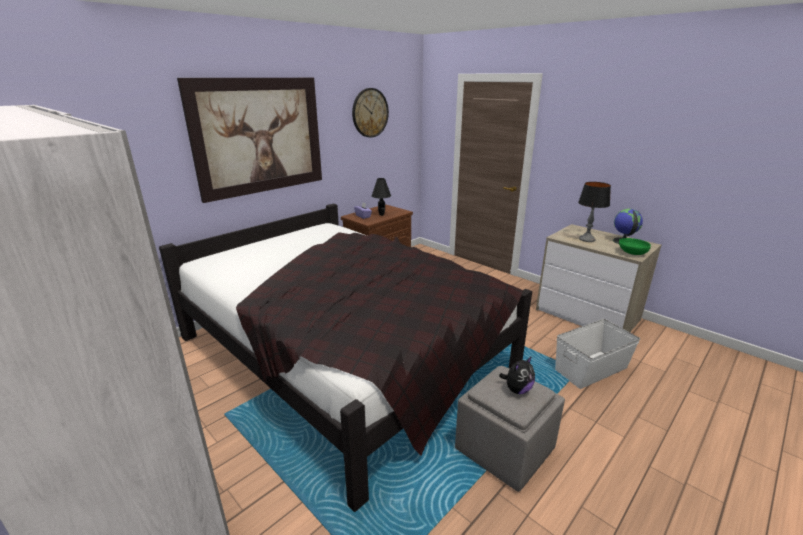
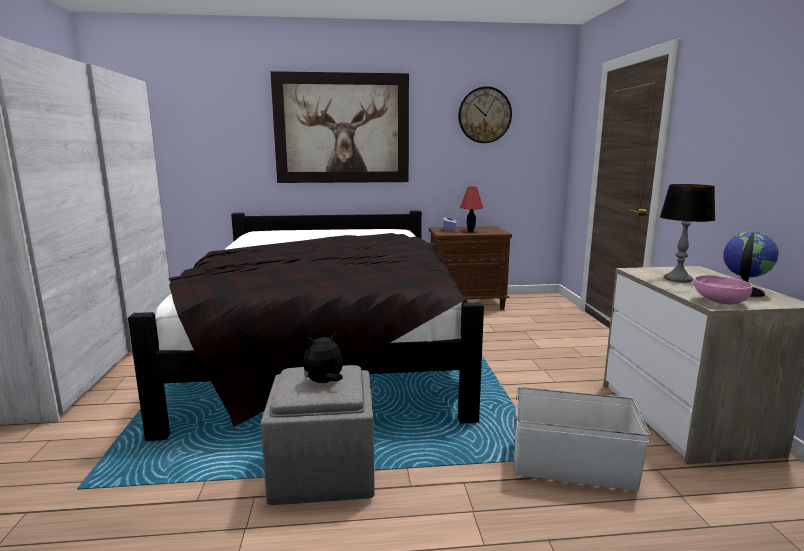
camera: 40 degrees right, 10 degrees down
(381, 214) = (471, 231): black table lamp -> red table lamp
(517, 389) = (324, 382): plush toy -> plush toy turned 150 degrees clockwise
(631, 253) = (719, 302): green bowl -> pink bowl

